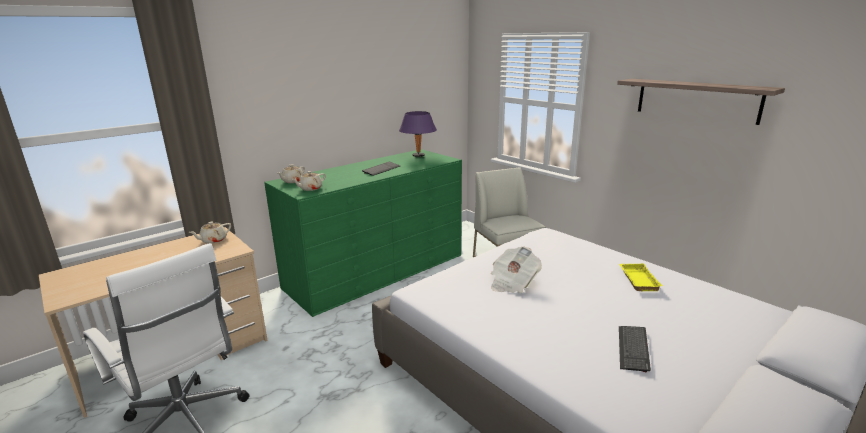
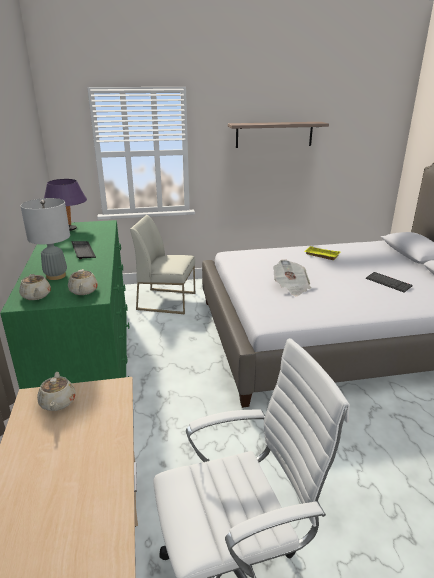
camera: 60 degrees left, 5 degrees up
(328, 176) = (55, 276): none -> grey table lamp

